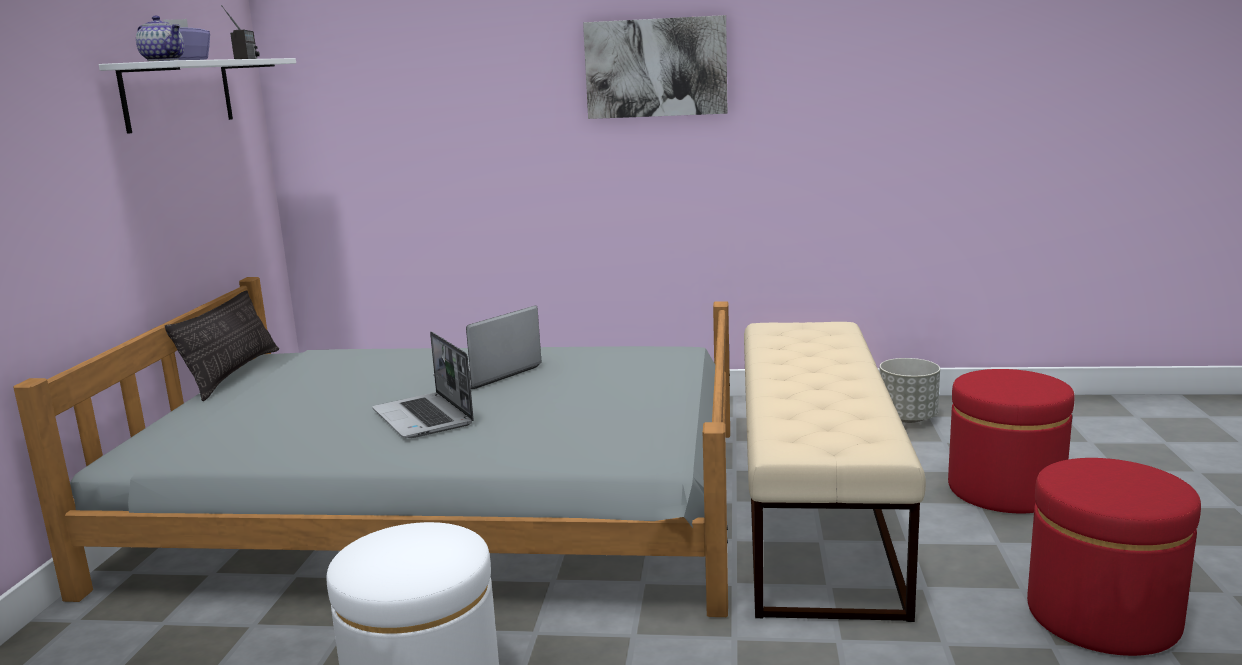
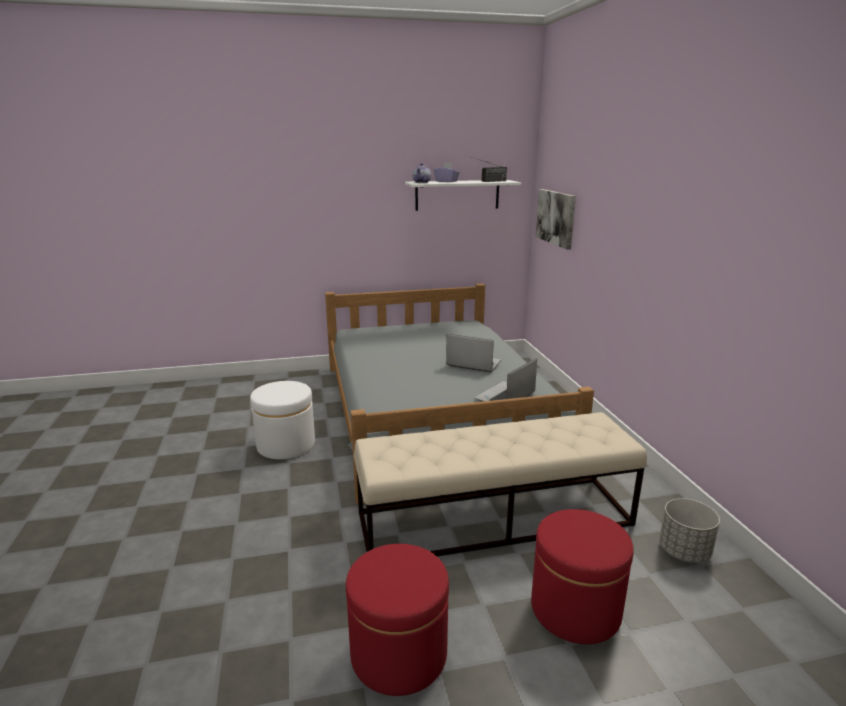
camera: 70 degrees right, 5 degrees up
(233, 374) = (444, 322): pillow -> none
(424, 418) = (406, 364): laptop -> laptop (505, 397)
(656, 68) = (654, 220): picture -> picture (556, 217)

